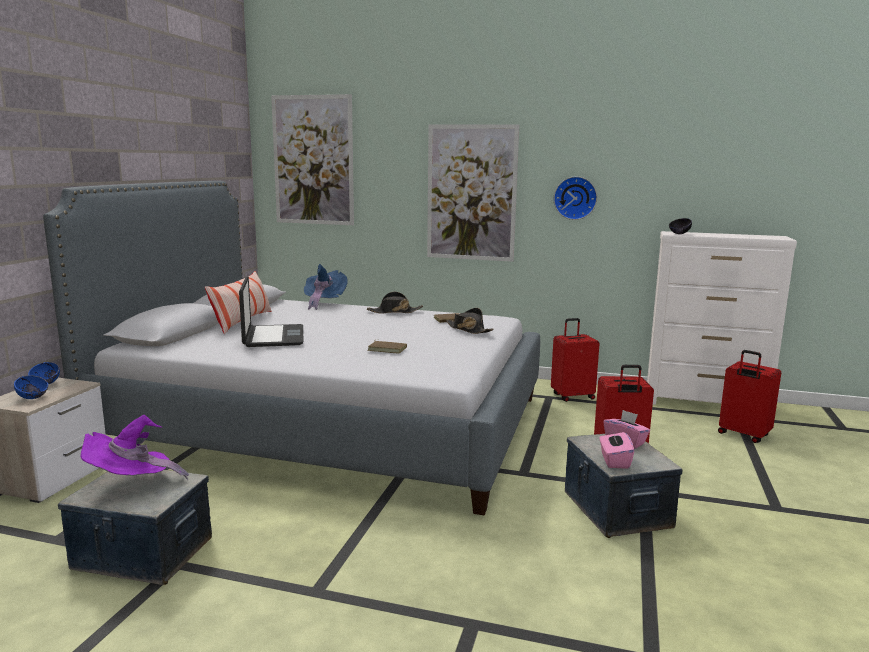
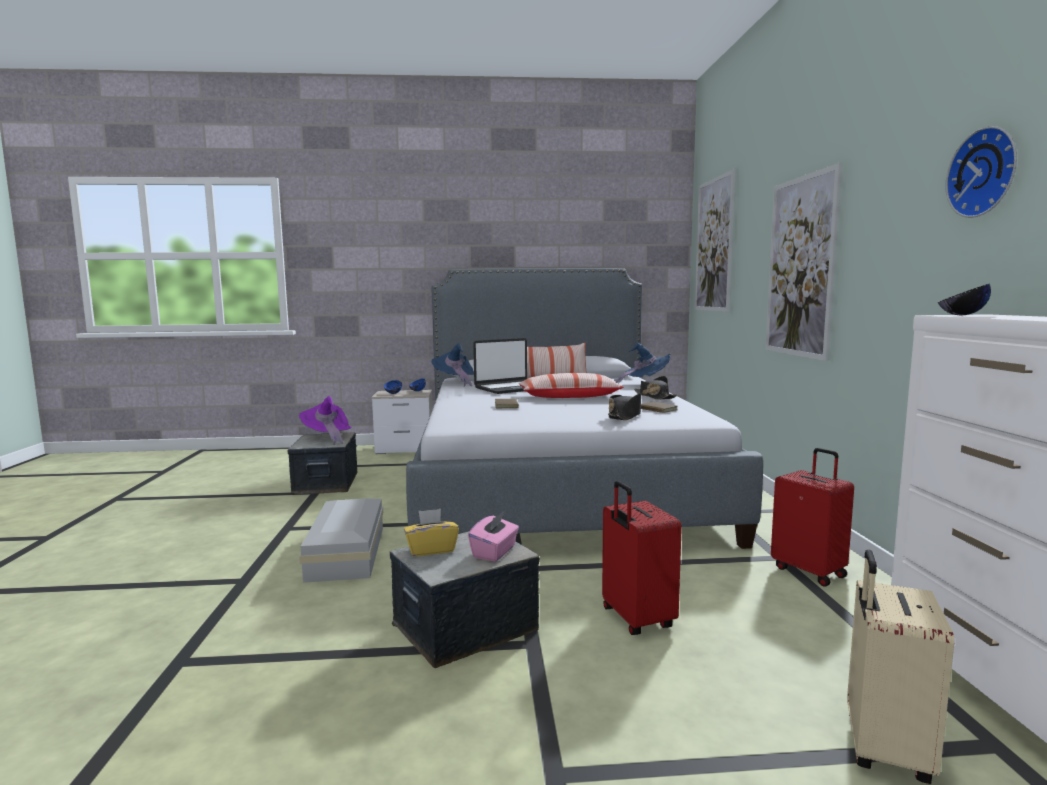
camera: 70 degrees right, 5 degrees down
(174, 350) = (455, 382): none -> blue hat
(357, 329) = (569, 397): none -> pillow
(432, 549) = (349, 551): none -> white storage box
(575, 198) = (890, 262): wall clock -> wall clock (985, 173)
(614, 461) = (431, 549): pink tissue box -> yellow tissue box
(743, 435) = (883, 748): red suitcase -> beige suitcase

